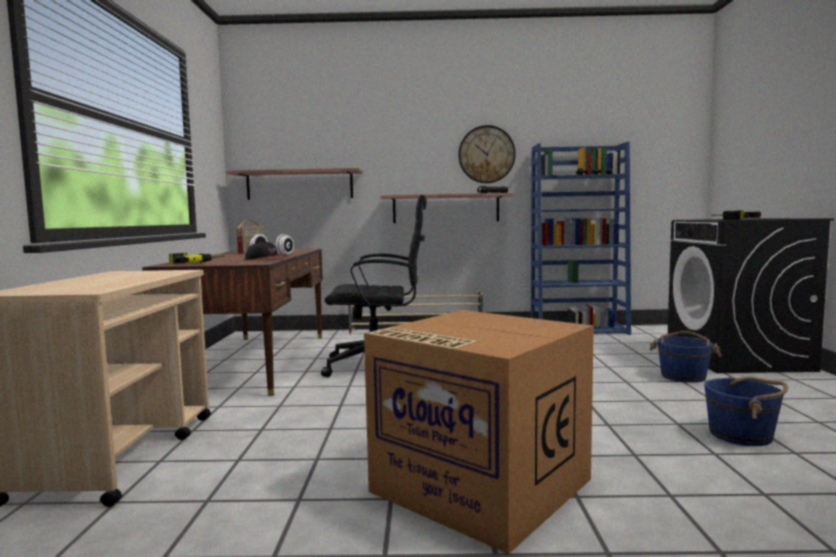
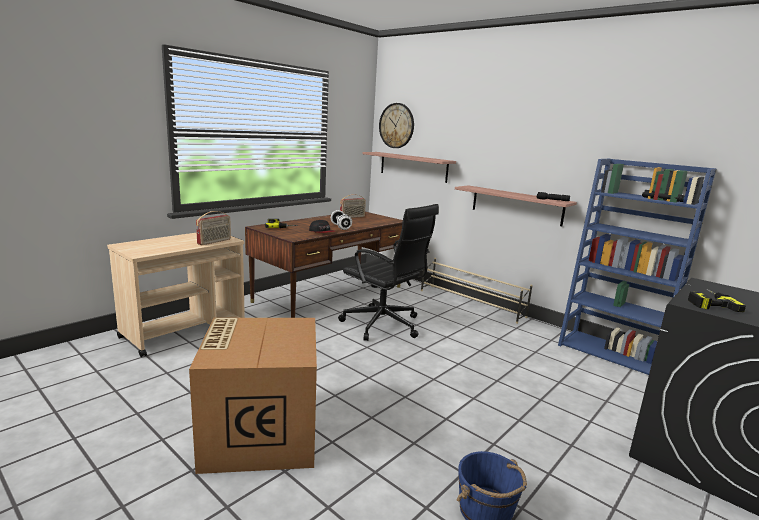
camera: 40 degrees right, 10 degrees up
(165, 273) = (214, 242): none -> radio
(486, 154) = (561, 160): wall clock -> wall clock (396, 125)
(683, 376) = (585, 442): blue bucket -> none

